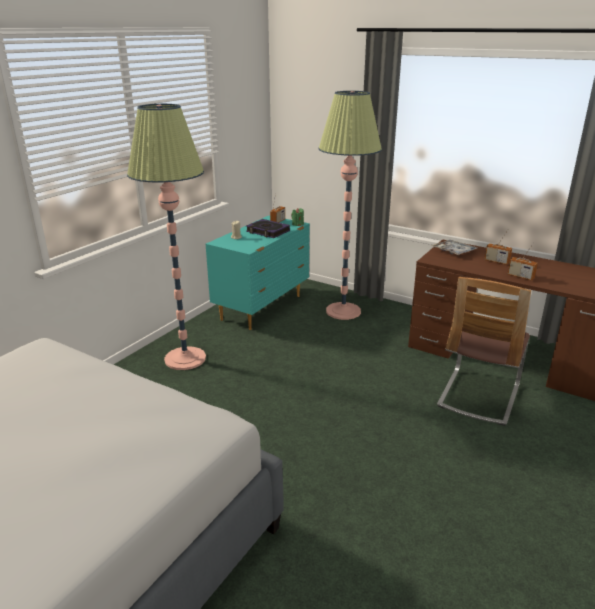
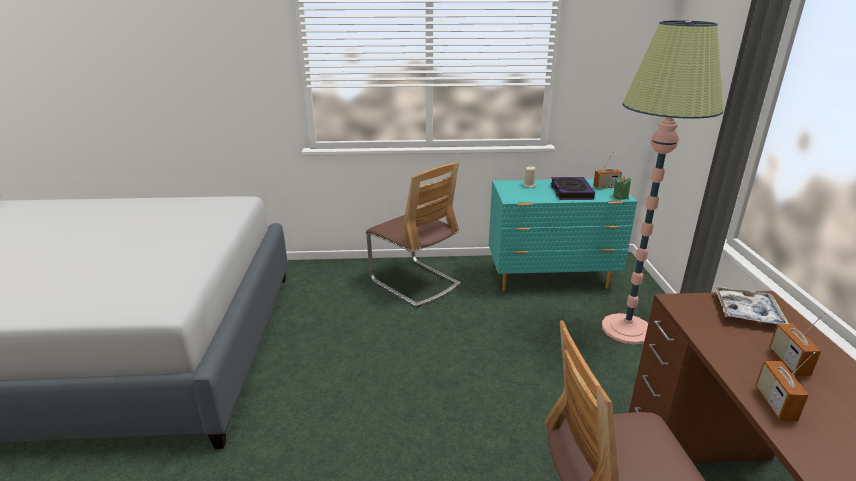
camera: 55 degrees right, 0 degrees up
(185, 359) = (414, 282): floor lamp -> chair

